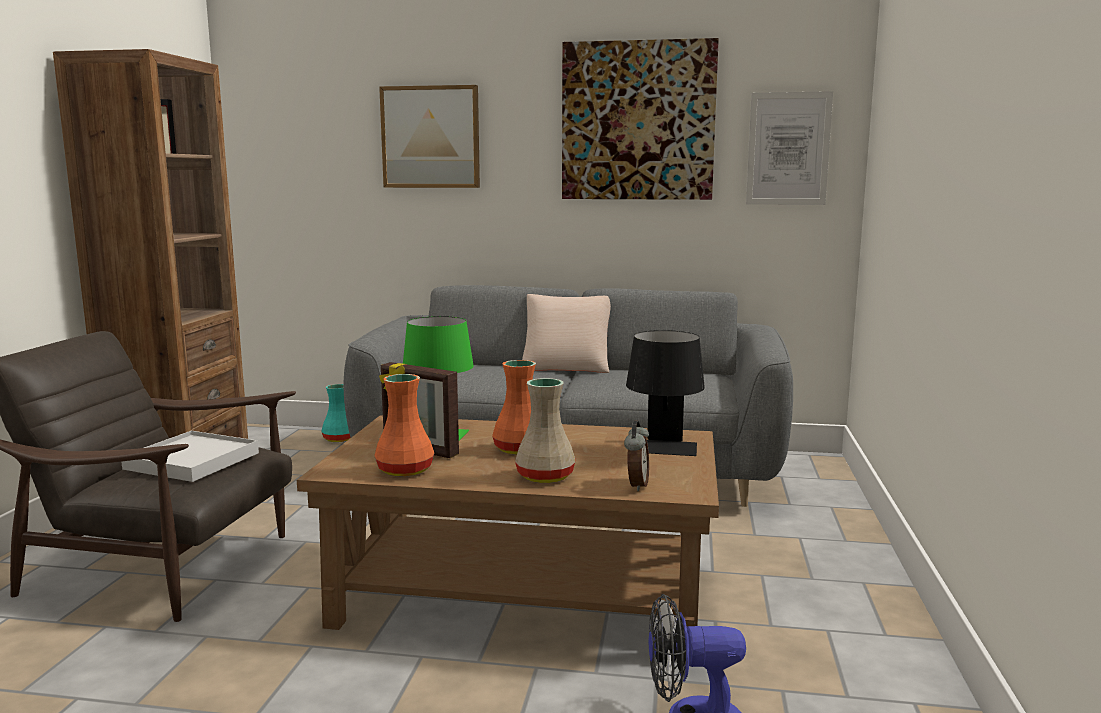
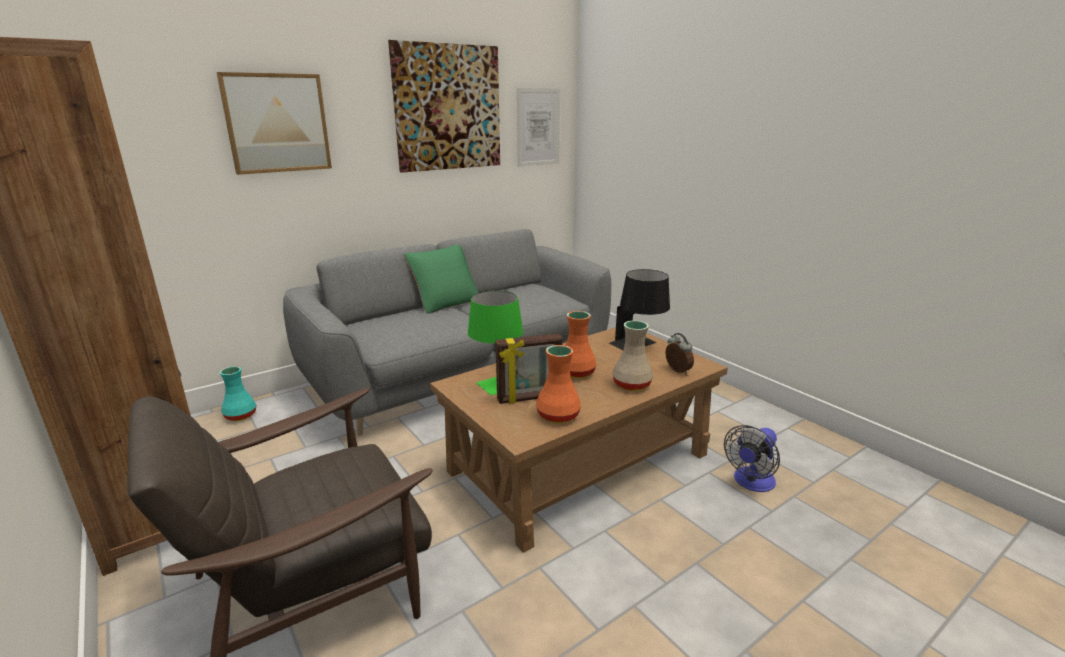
camera: 45 degrees left, 10 degrees up
(193, 461) = (339, 484): white tray -> none
(567, 366) = (445, 302): beige pillow -> green pillow

